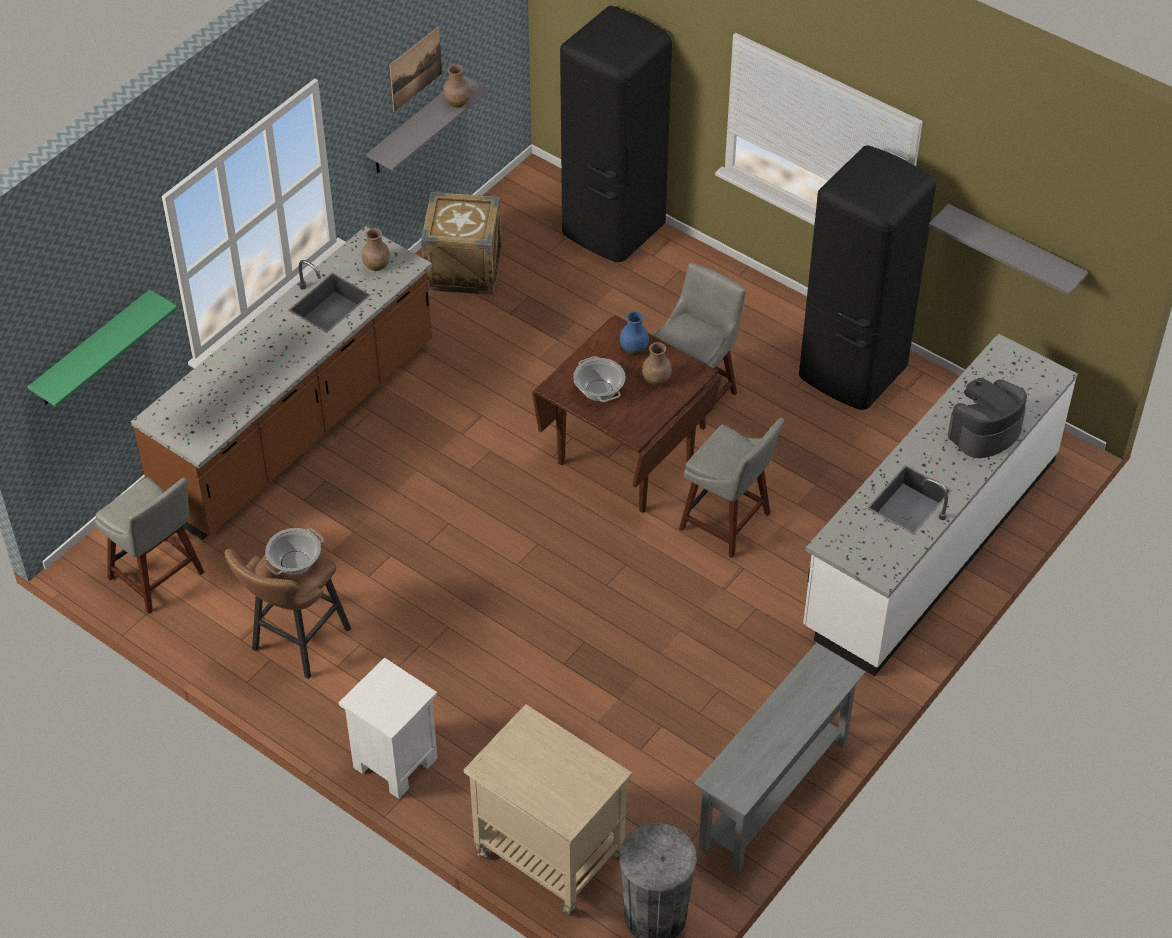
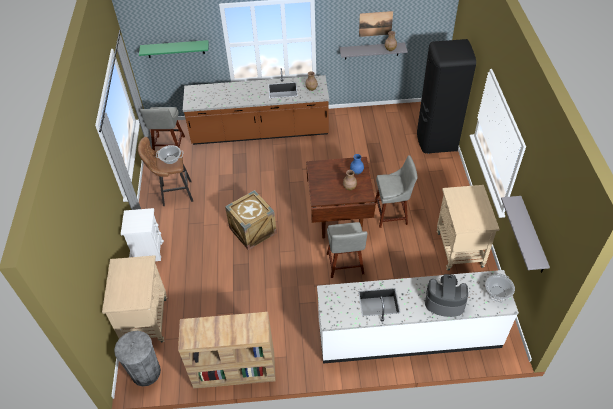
camera: 50 degrees right, 0 degrees up
(463, 268) = (370, 120): crate -> crate (253, 230)
(599, 390) = (326, 176): cooking pot -> cooking pot (497, 292)
(774, 795) = (234, 371): grey console table -> brown bookcase
(850, 373) = (459, 250): black fridge -> beige cart

